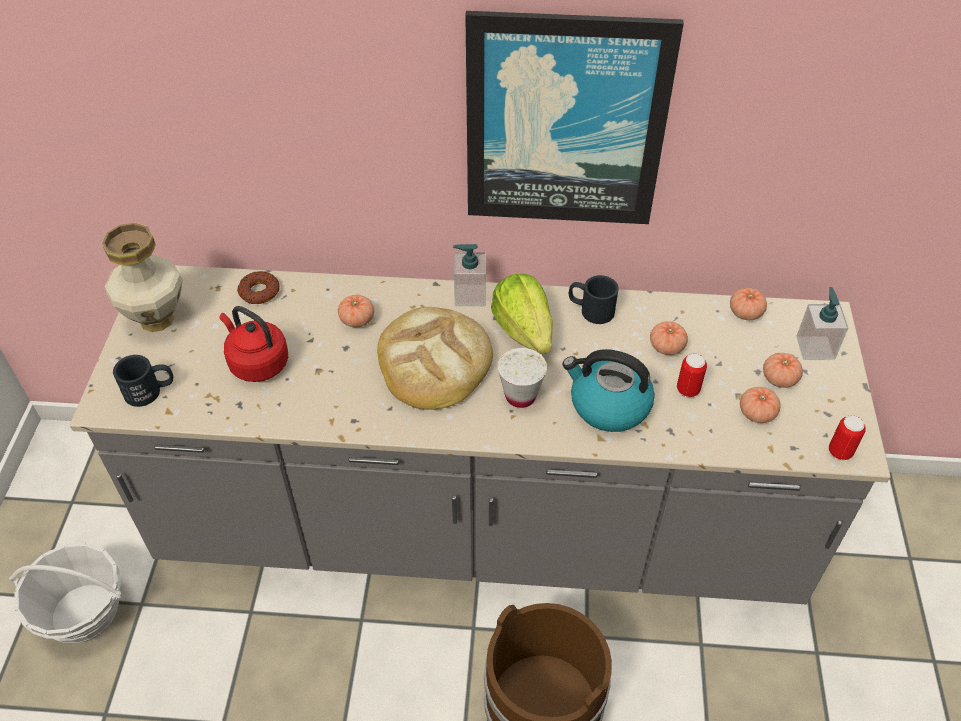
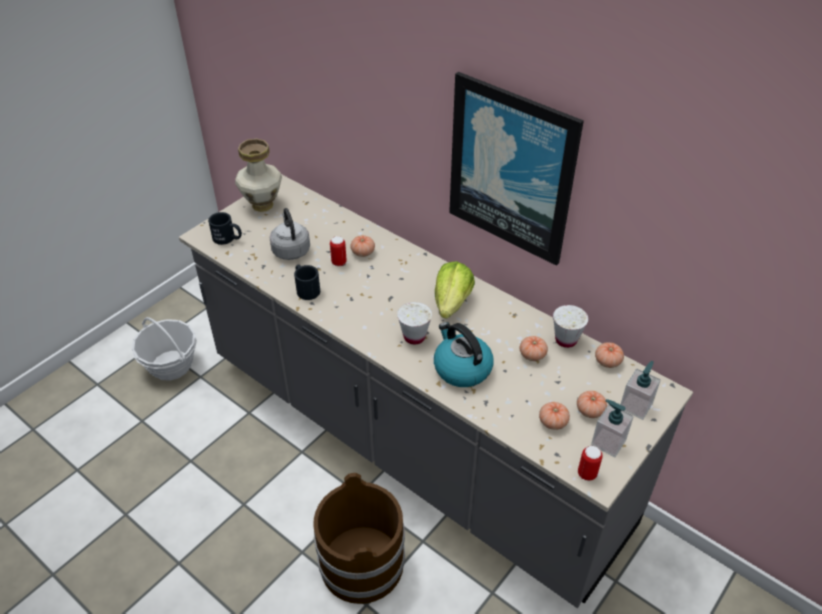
camera: 35 degrees right, 5 degrees down
(257, 363) = (290, 249): red kettle -> grey kettle
(259, 292) = (325, 214): donut -> none
(434, 361) = (384, 294): bread -> none
(470, 295) = (439, 269): soap dispenser -> soap dispenser (608, 442)
(590, 310) = (504, 311): black mug -> black mug (306, 288)
(684, 310) = (566, 340): none -> white cup
(688, 390) = (521, 385): can -> can (339, 262)

